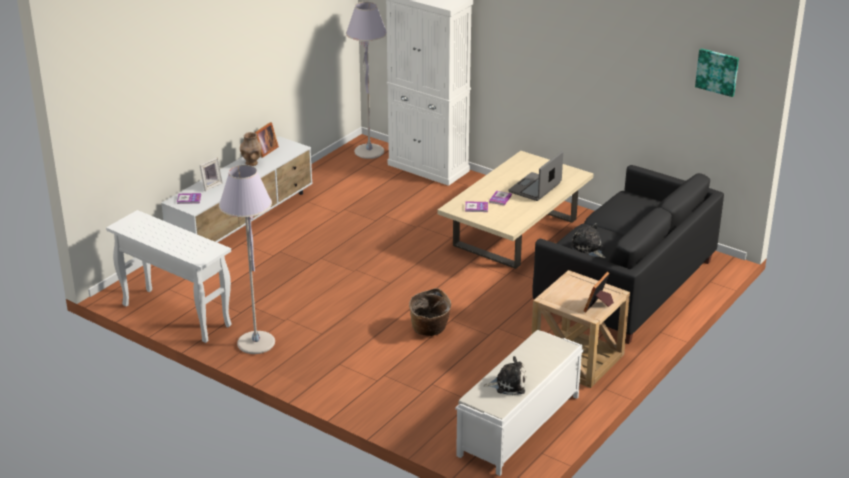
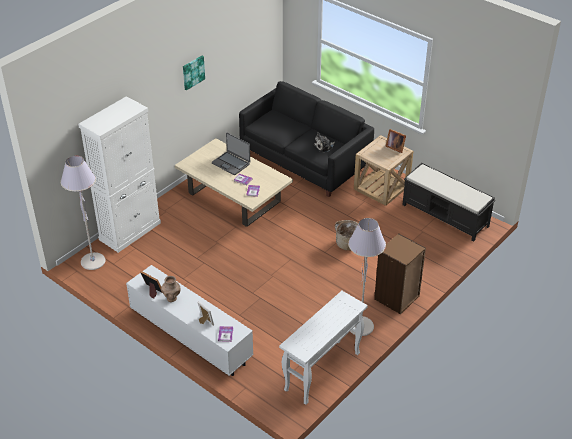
camera: 85 degrees left, 10 degrees up
(314, 375) = (397, 298): none -> brown bookcase
(508, 384) = (461, 192): plush toy -> none
(518, 426) = (445, 216): white bench -> black bench
(717, 71) = (261, 24): picture -> picture (193, 72)

